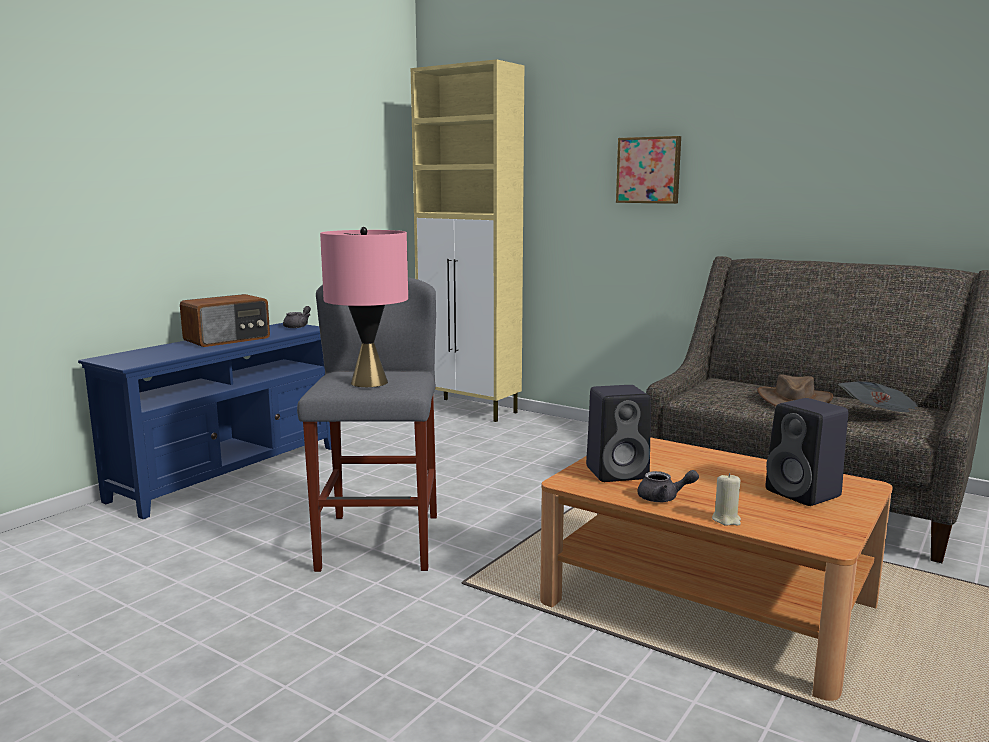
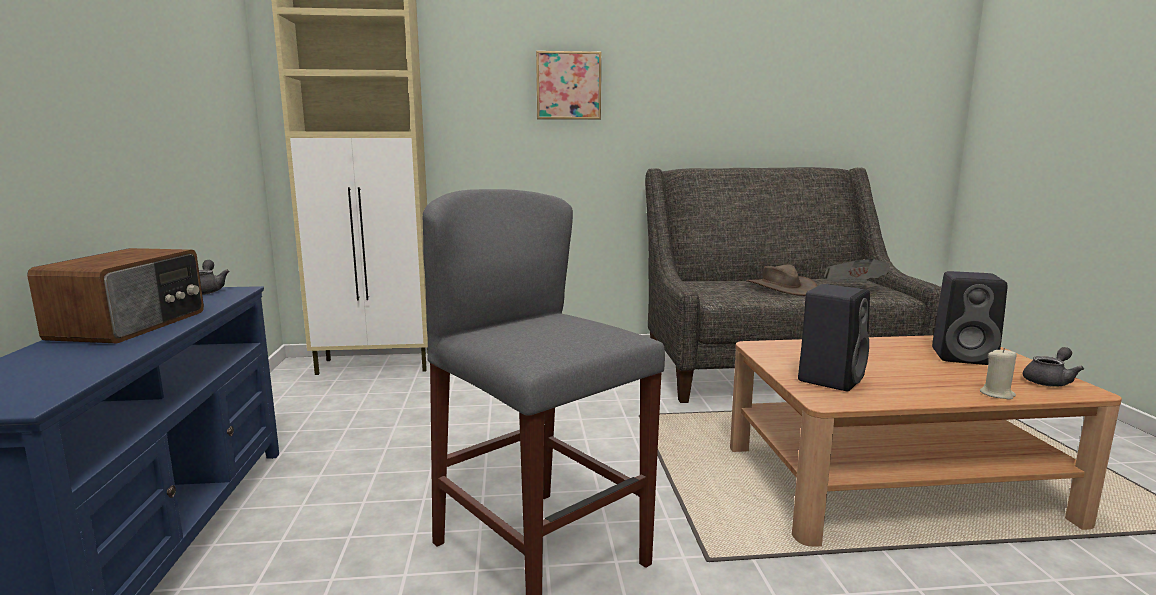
camera: 40 degrees left, 0 degrees up
(369, 382) = (572, 336): pink table lamp -> none
(663, 498) = (919, 391): grey teapot -> grey teapot (1049, 381)

